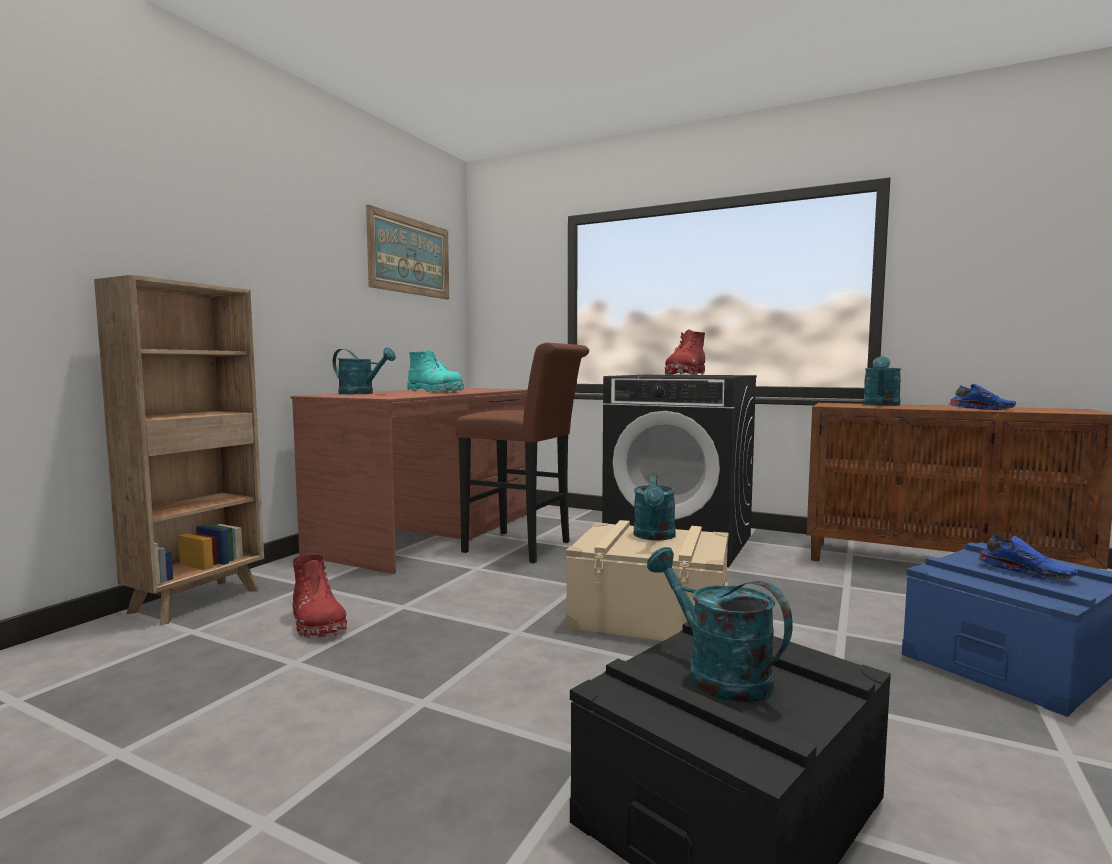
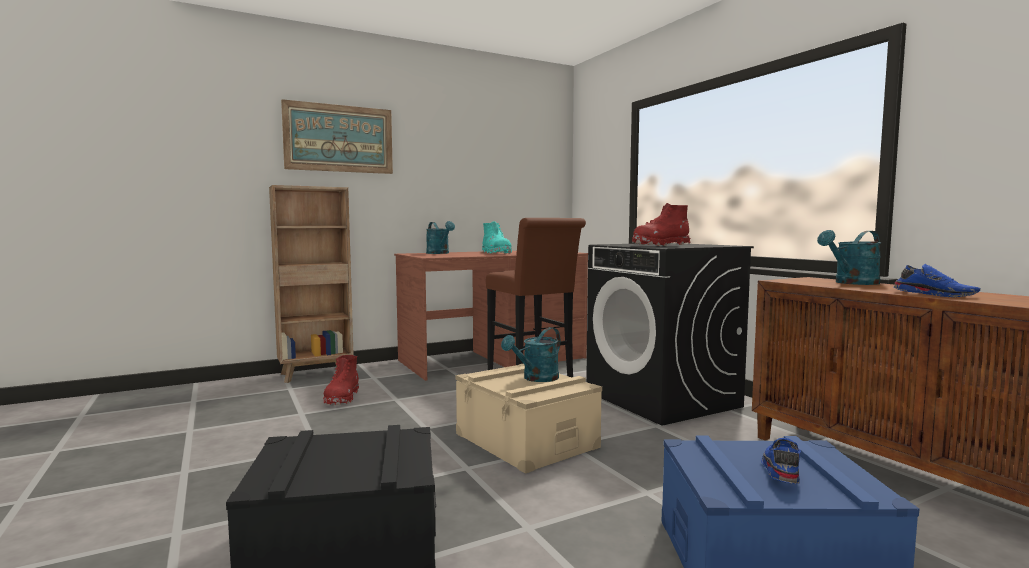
camera: 35 degrees right, 0 degrees up
(410, 256) = (508, 149): picture -> picture (339, 138)
(716, 673) = (345, 452): turquoise watering can -> none
(1025, 572) = (780, 470): blue shoe -> blue shoe turned 150 degrees counterclockwise

